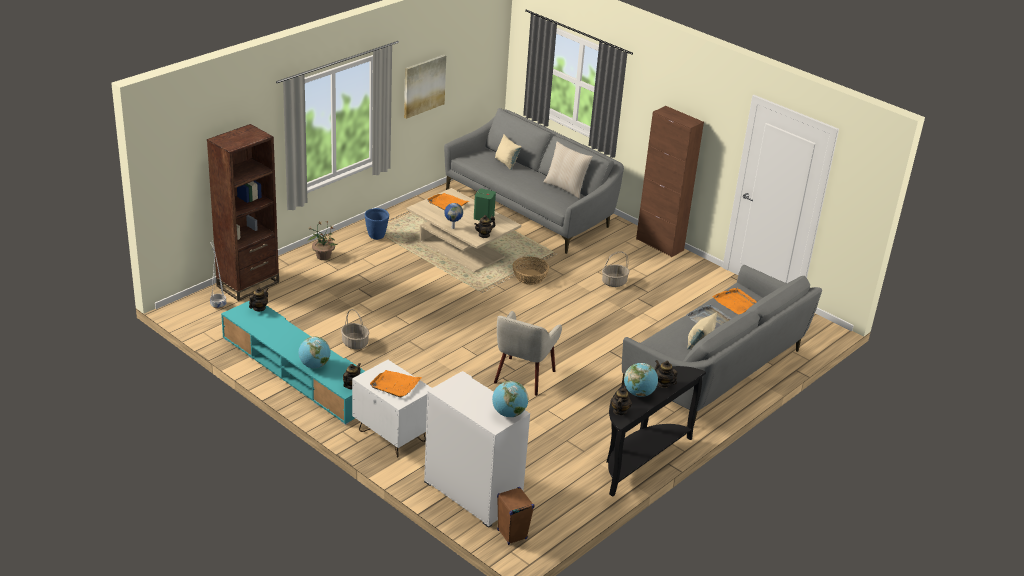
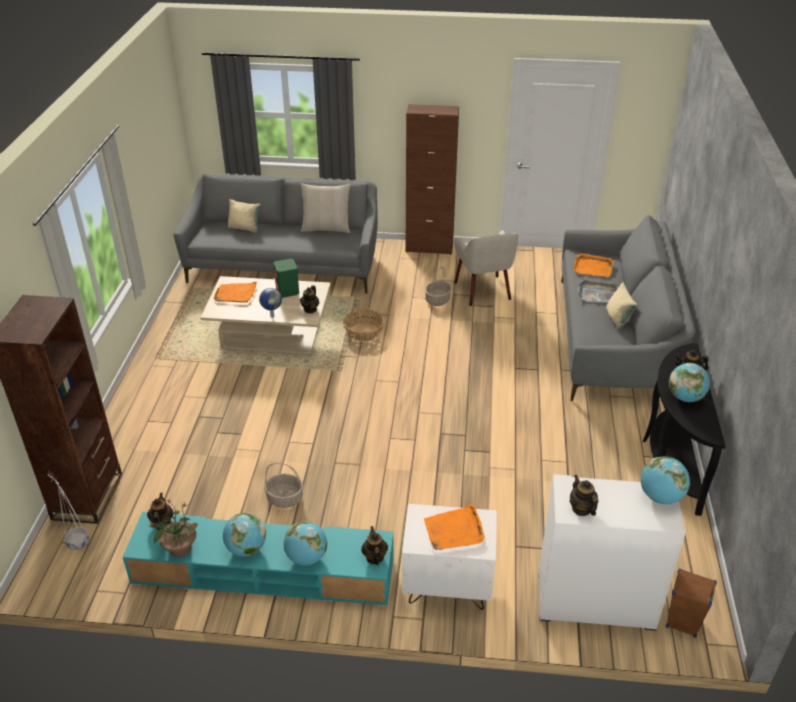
camera: 35 degrees left, 5 degrees up
(288, 344) = (246, 549): none -> globe
(323, 256) = (138, 415): potted plant -> potted plant (179, 548)
(376, 236) = (171, 364): blue planter -> none
(424, 86) = (140, 174): picture -> none
(523, 377) = (480, 438): beige armchair -> beige armchair (483, 291)
(619, 411) = (698, 426): teapot -> teapot (581, 509)

